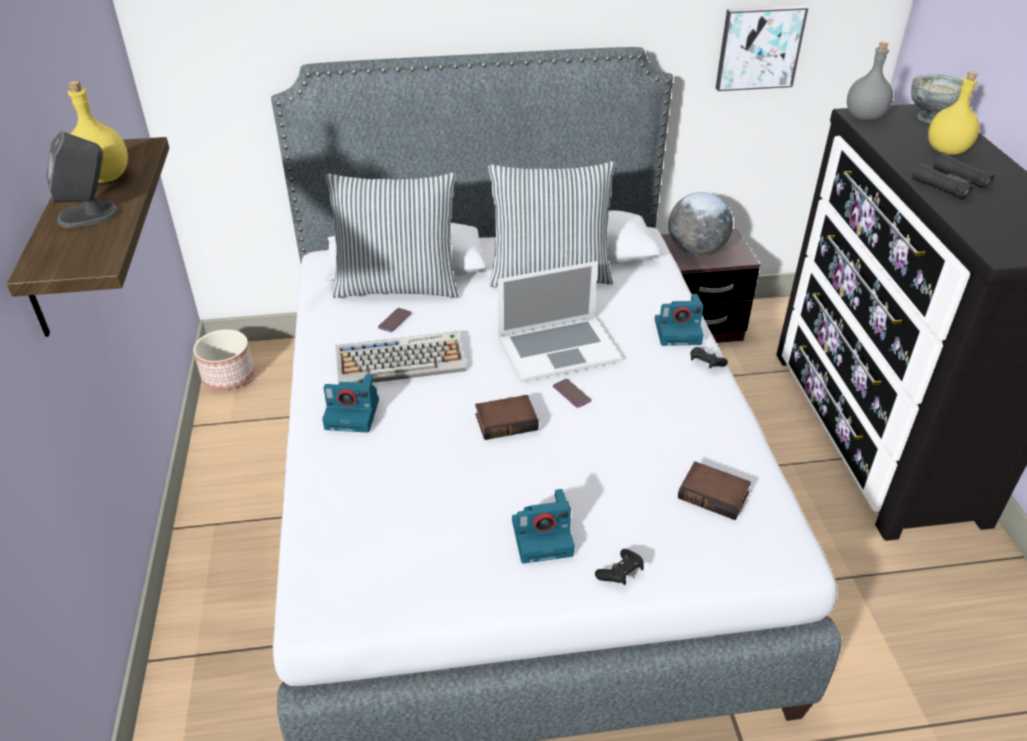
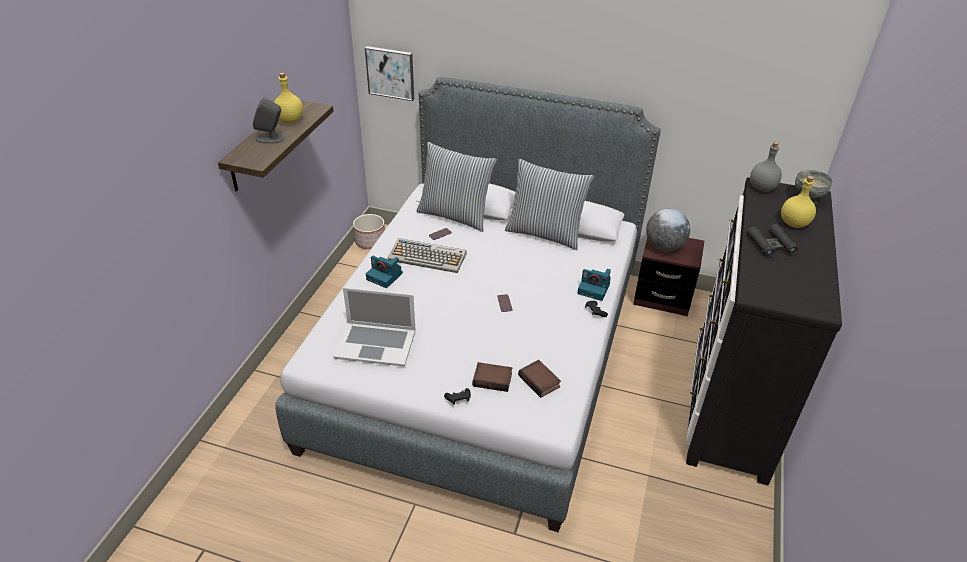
camera: 25 degrees right, 0 degrees up
(506, 421) = (458, 305): book -> book (493, 379)
(543, 536) = (434, 368): camera -> none
(558, 348) = (516, 276): laptop -> laptop (375, 343)
(759, 47) = (728, 124): picture -> picture (390, 72)

